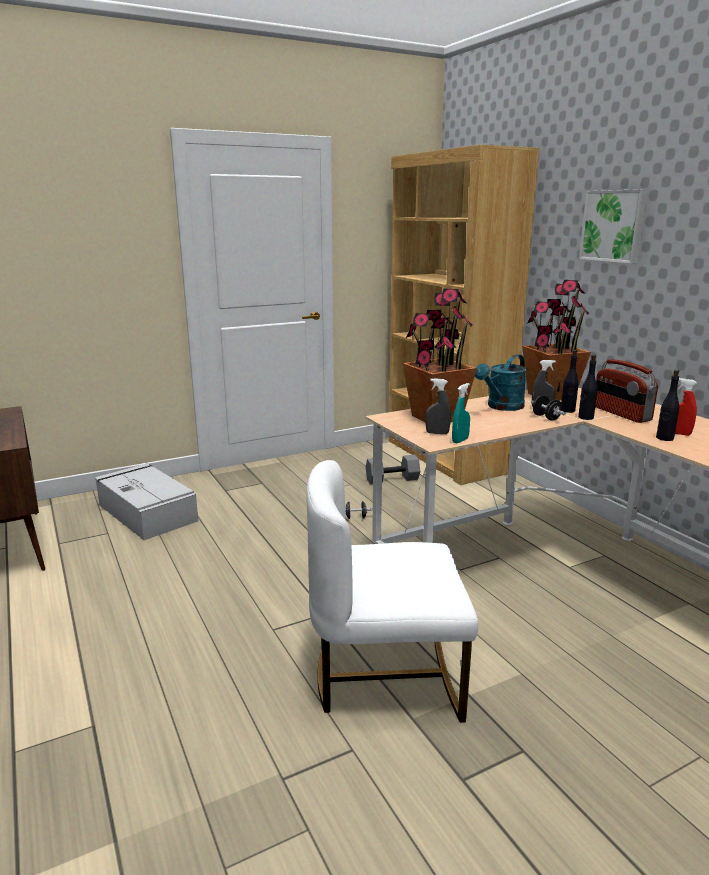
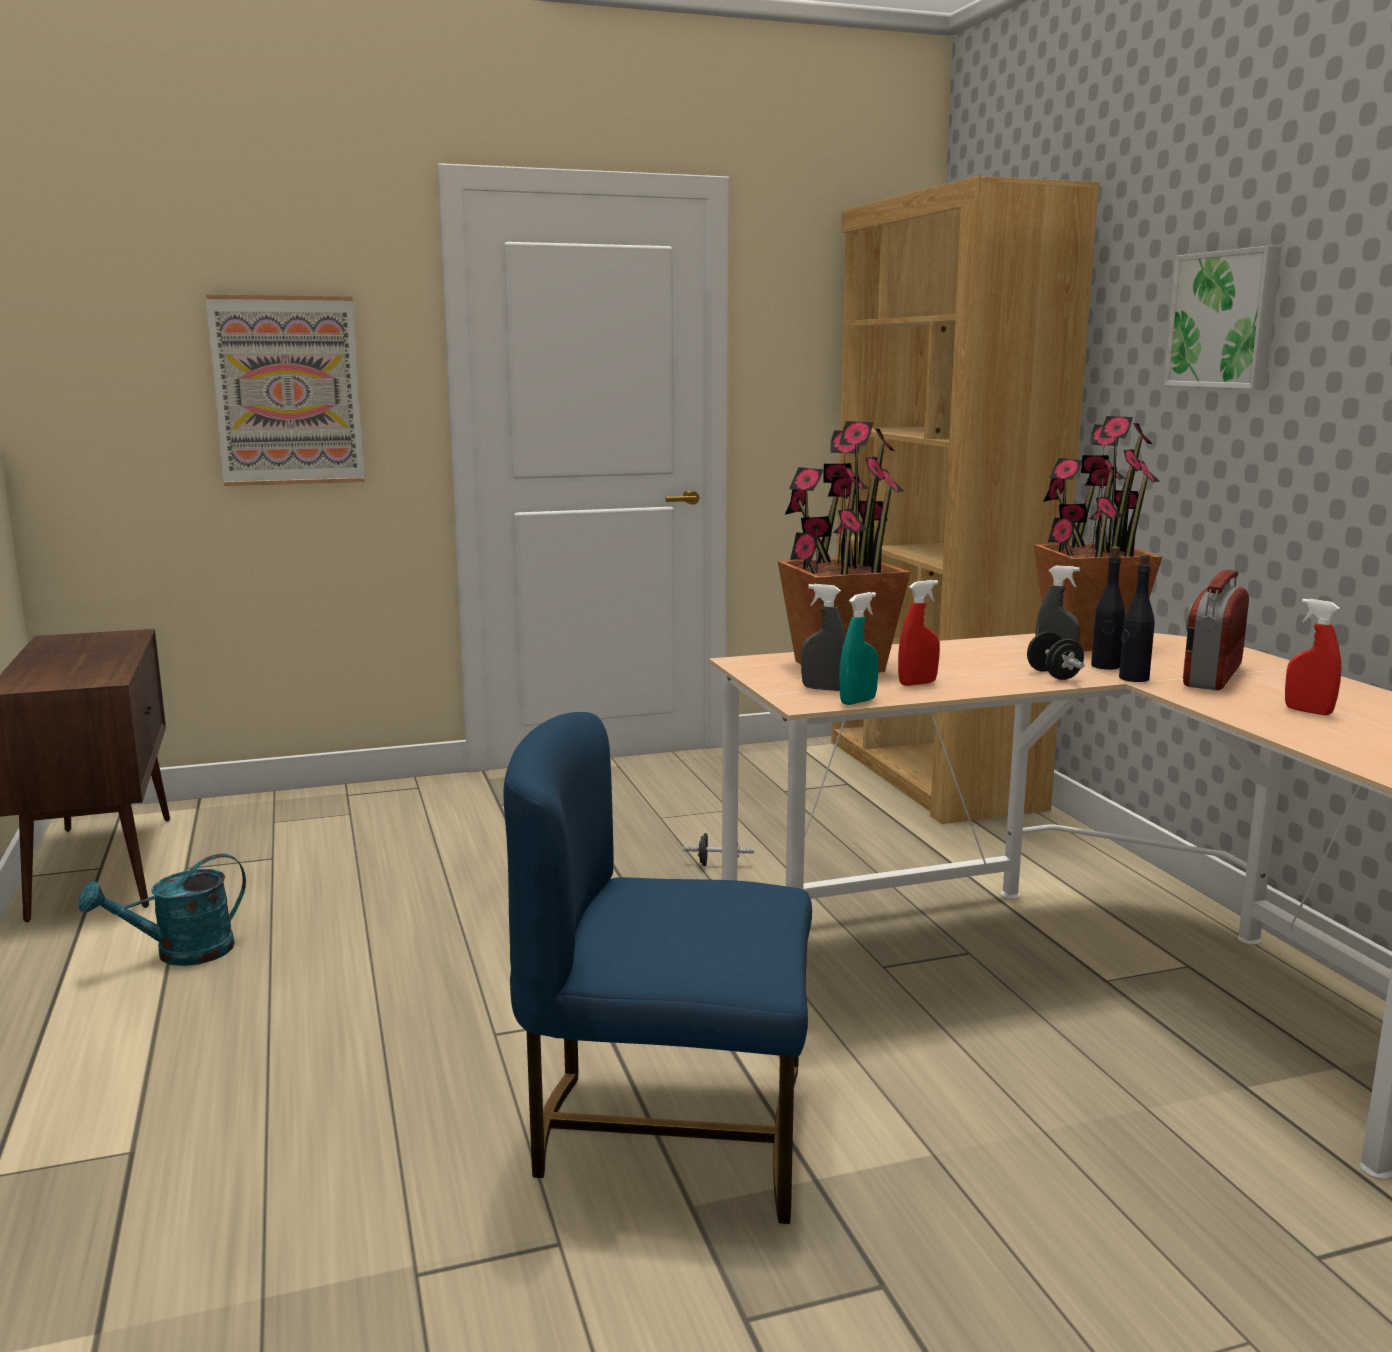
camera: 10 degrees right, 5 degrees down
(89, 263) = (287, 391): none -> picture
(146, 512) = (350, 830): grey storage box -> none
(386, 676) = (670, 1131): white chair -> blue chair
(392, 479) = (813, 806): grey dumbbell -> none
(483, 427) = (917, 683): none -> red spray bottle
(501, 407) = (977, 656): turquoise watering can -> turquoise watering can (181, 954)
(621, 414) = (1211, 676): radio -> radio turned 45 degrees clockwise
(664, 438) = (1272, 717): black bottle -> none

